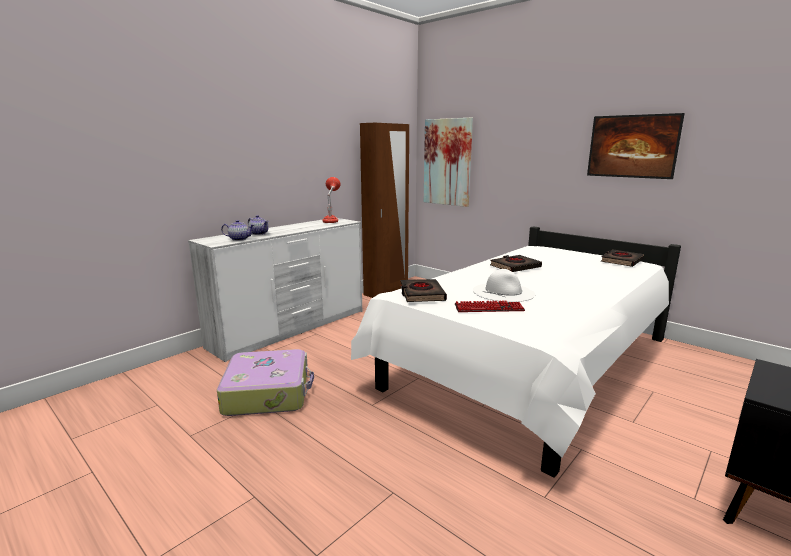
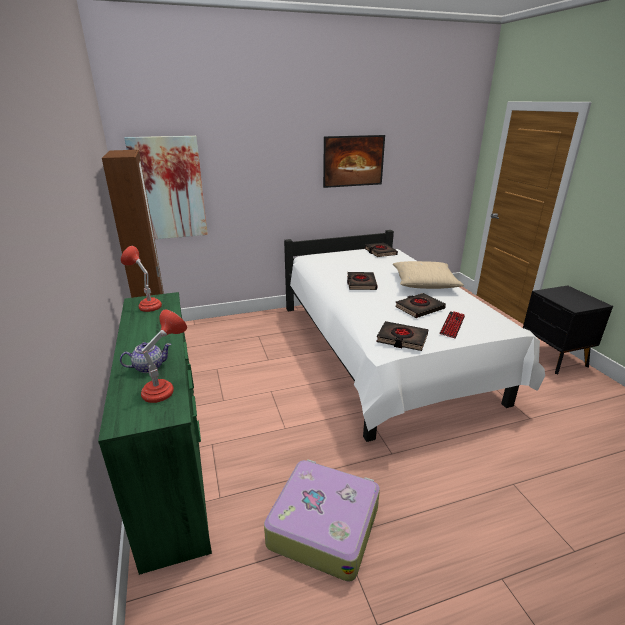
camera: 60 degrees left, 10 degrees up
(239, 239) = (166, 389): teapot -> red table lamp
(291, 328) = (174, 461): white dresser -> green dresser
(503, 292) = (419, 308): white hat -> black book
(578, 286) = (424, 283): none -> beige pillow

